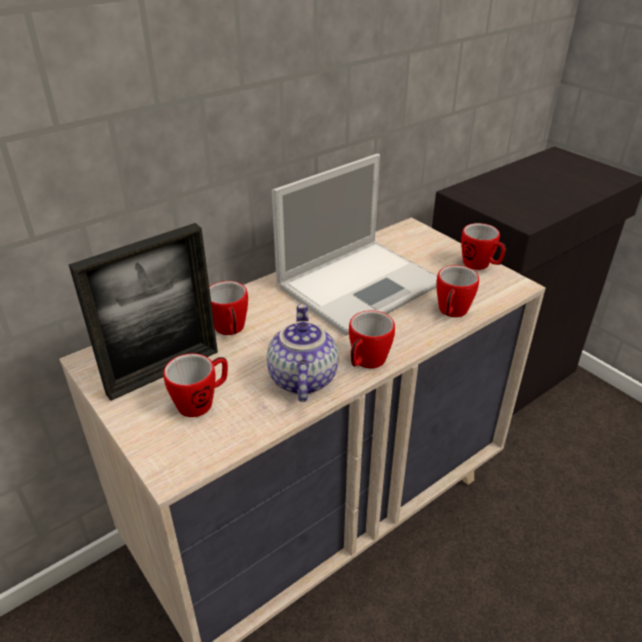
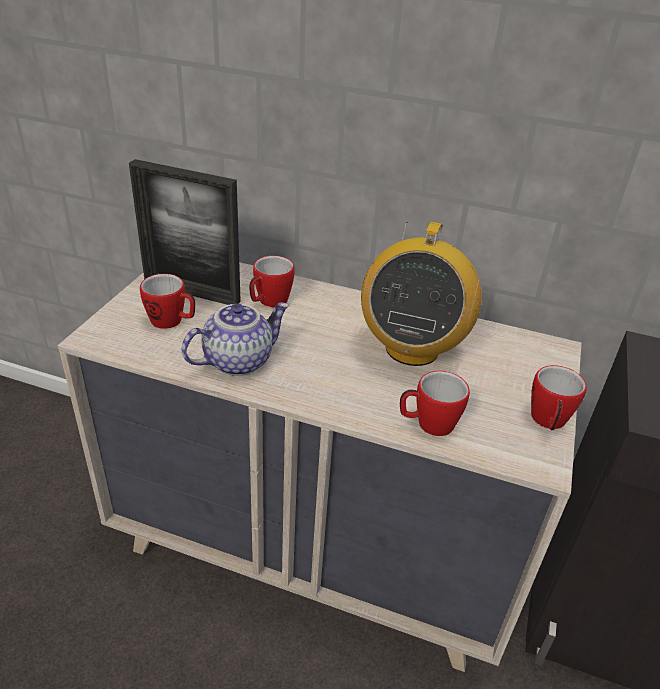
camera: 55 degrees right, 0 degrees up
(361, 284) = (411, 348): laptop -> radio
(366, 362) = (291, 390): mug -> none

